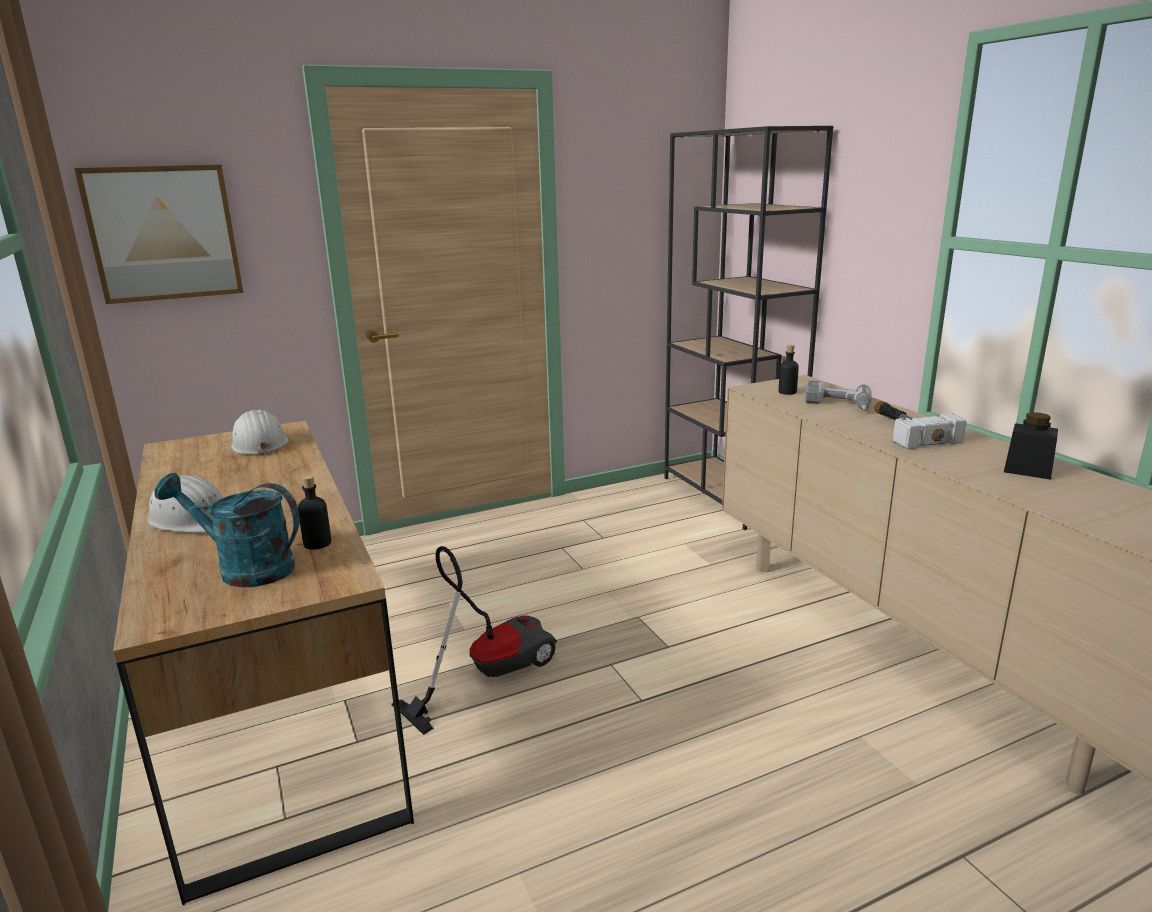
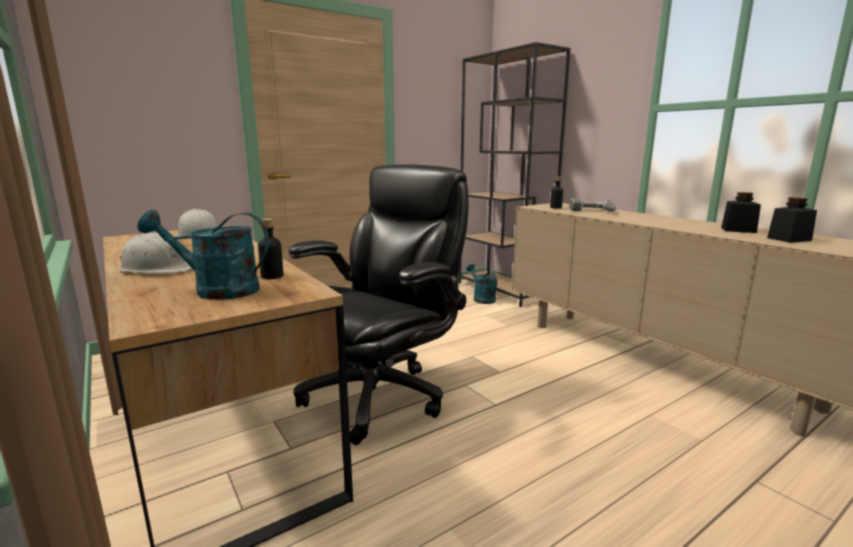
camera: 10 degrees left, 5 degrees down
(164, 233) = (120, 87): picture -> none
(488, 672) = (379, 395): vacuum cleaner -> black office chair
(690, 511) = (481, 298): none -> turquoise watering can
(905, 431) = (646, 219): hammer -> none
(1085, 500) = (789, 239): none -> black jar

